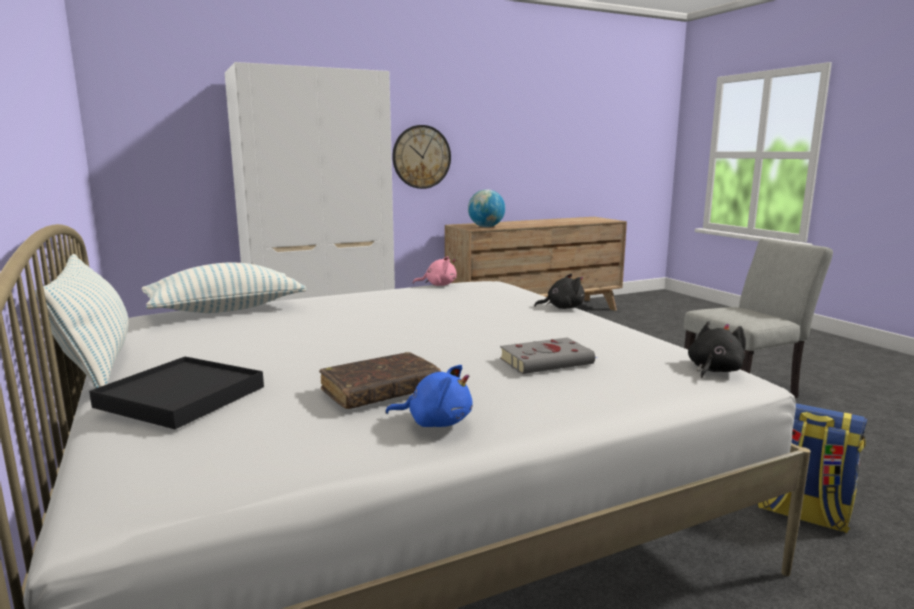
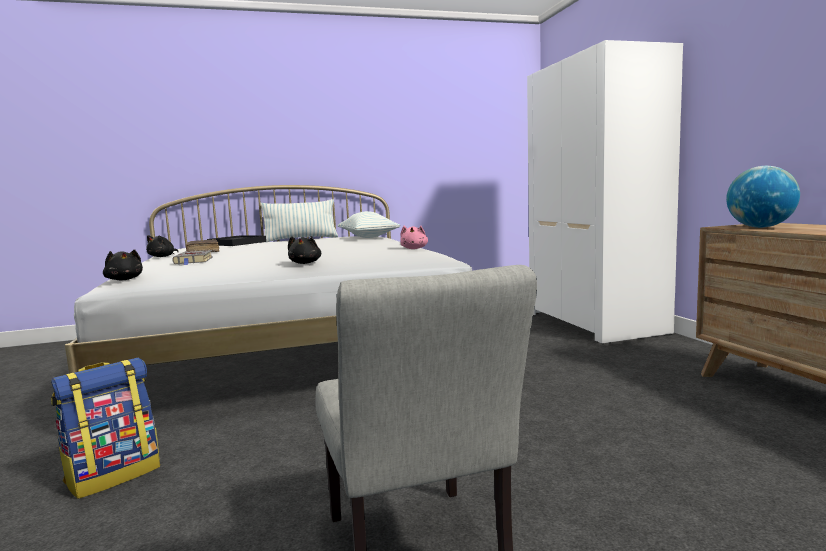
camera: 100 degrees right, 5 degrees down
(421, 157) = (748, 123): wall clock -> none
(435, 422) = (163, 256): blue plush toy -> black plush toy

